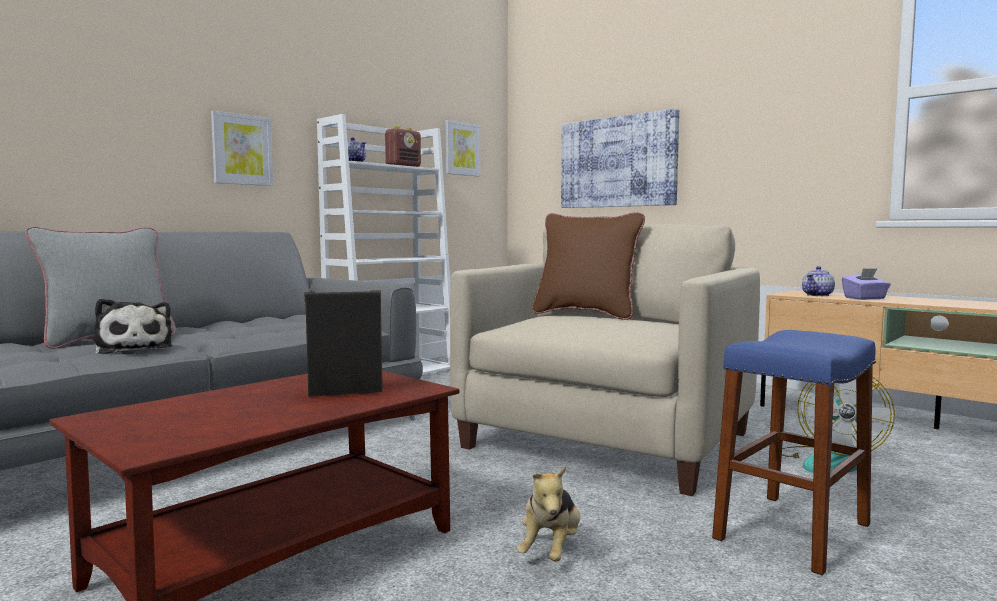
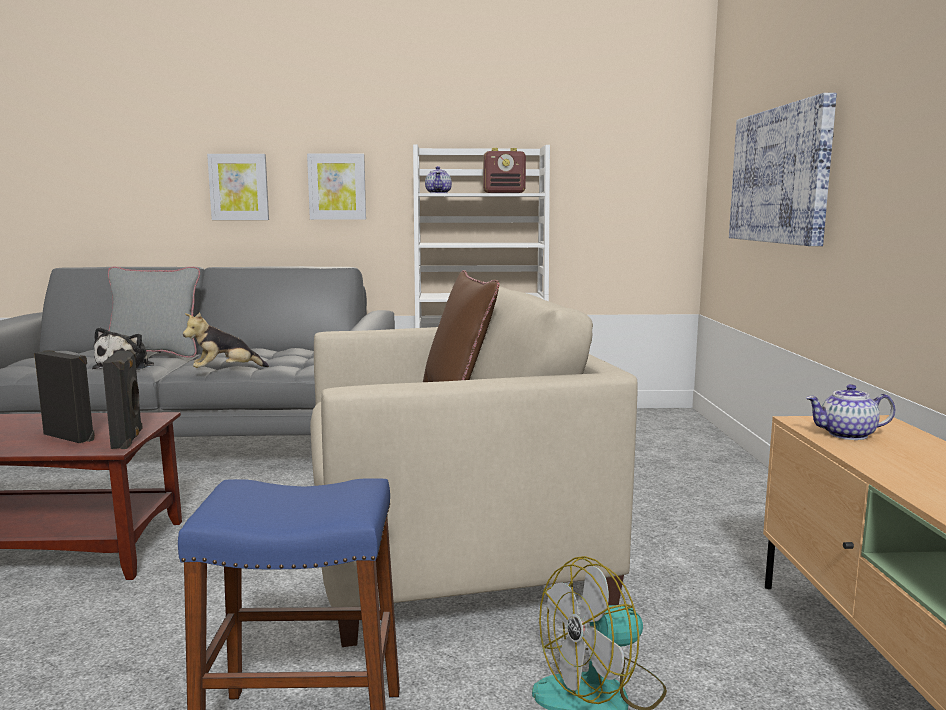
camera: 45 degrees right, 5 degrees up
(411, 382) = (128, 439): none -> black speaker
(461, 149) = (622, 161): picture -> picture (239, 187)
(551, 550) = (129, 629): plush toy -> plush toy (225, 371)
(865, 298) = (888, 460): purple tissue box -> none

